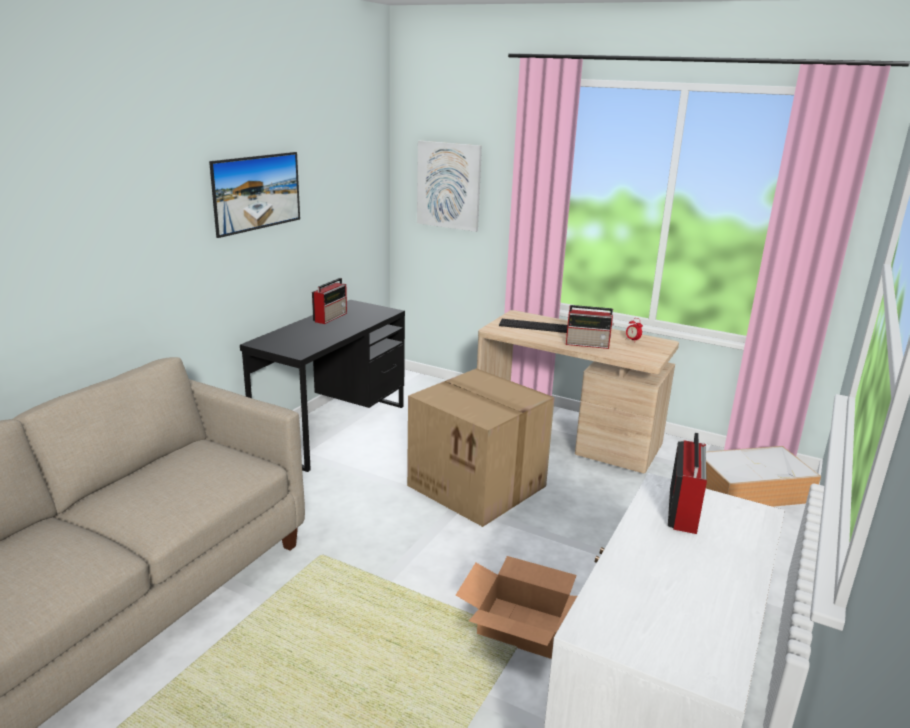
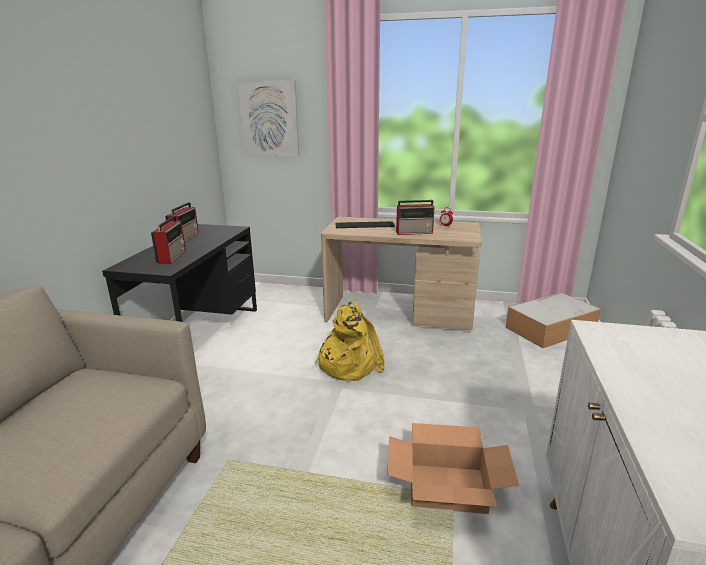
camera: 15 degrees left, 0 degrees up
(258, 210) = (102, 137): picture -> none
(479, 486) = (348, 364): cardboard box -> yellow backpack
(683, 509) = (635, 347): radio -> radio (172, 256)

